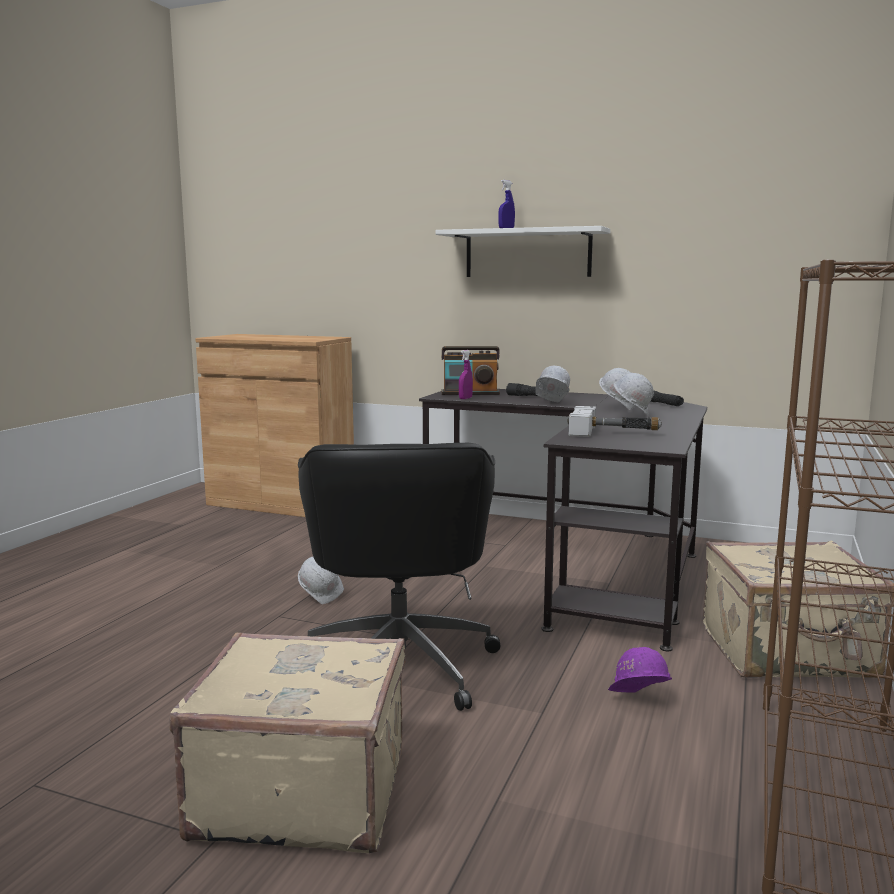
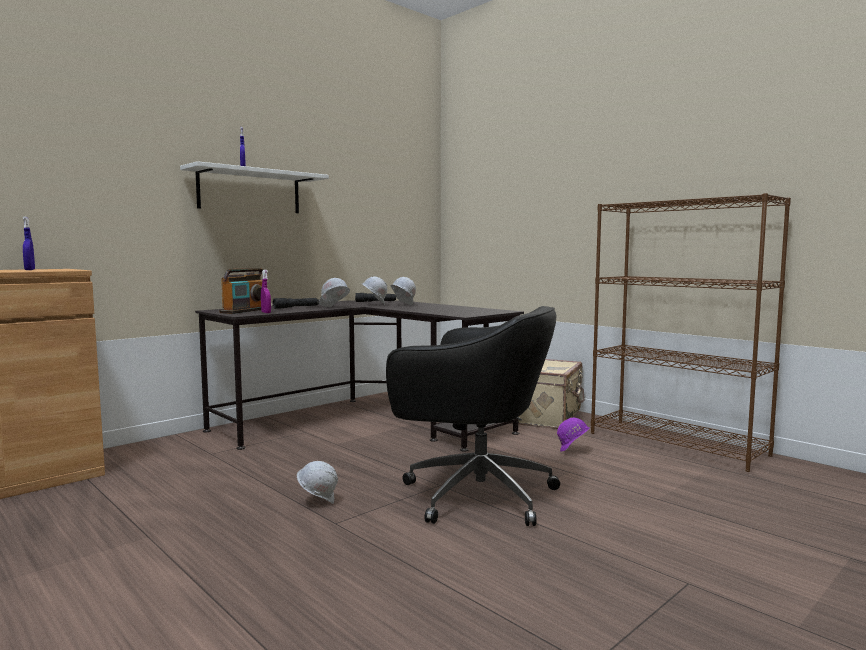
camera: 65 degrees left, 5 degrees down
(297, 338) = (29, 270): none -> blue spray bottle
(302, 791) = (636, 548): beige suitcase -> none
(613, 433) = (453, 311): hammer -> none

